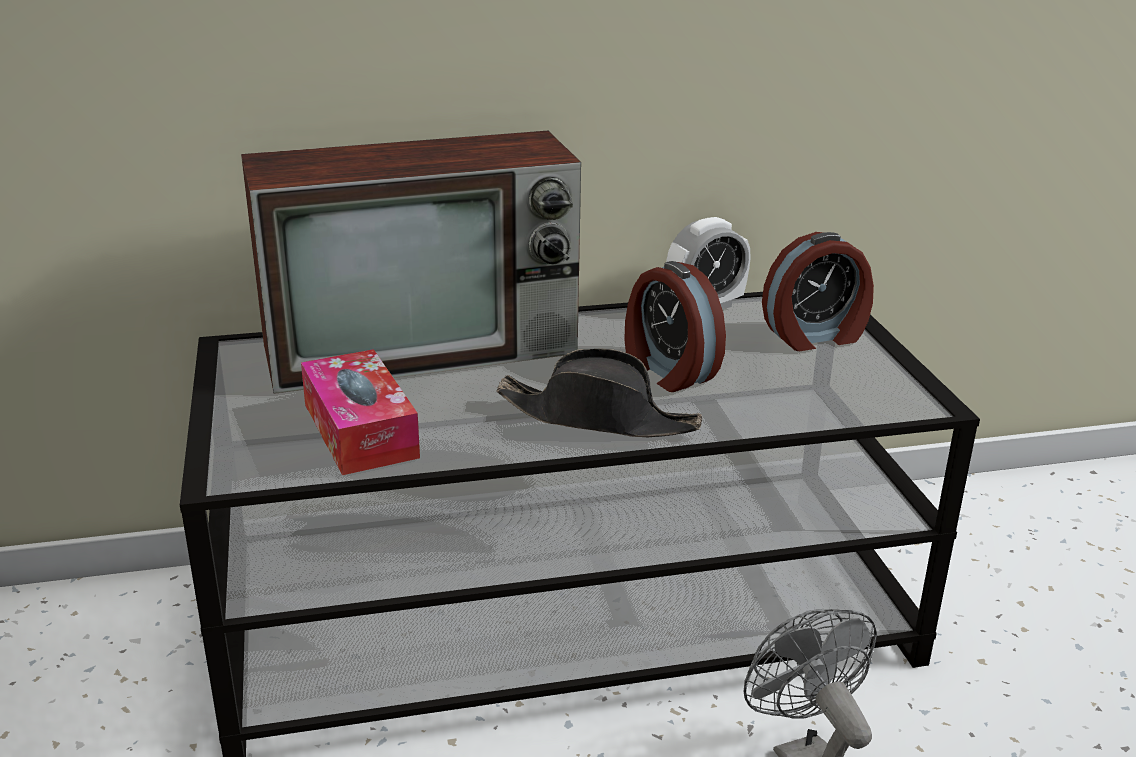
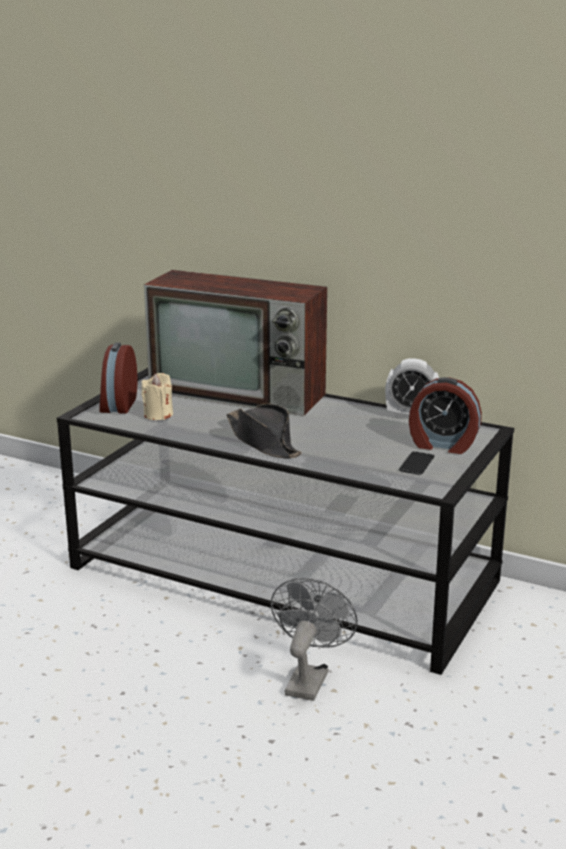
camera: 40 degrees right, 5 degrees down
(360, 430) = (158, 415): tissue box -> beige candle
(667, 371) = (334, 435): alarm clock -> alarm clock (118, 405)
(836, 376) = (416, 464): none -> phone

